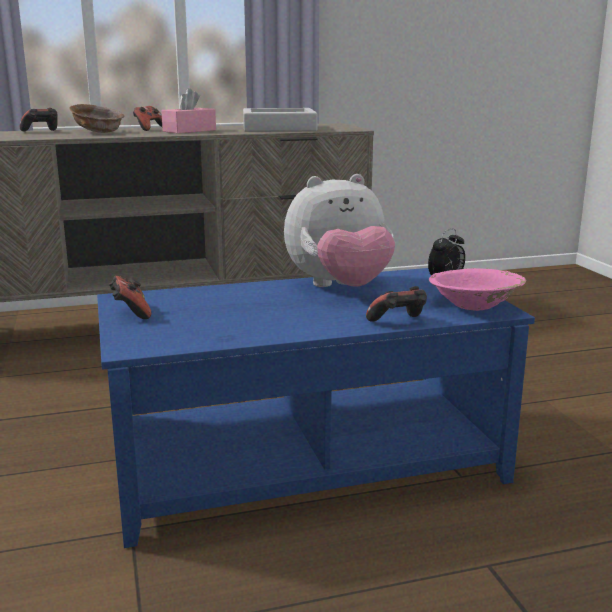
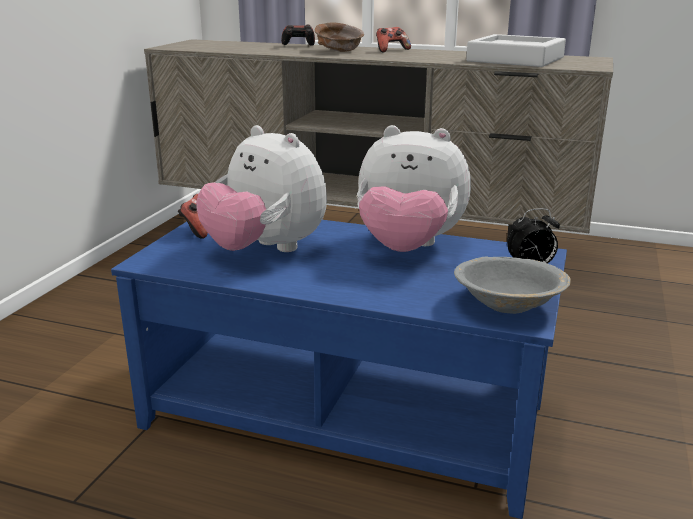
camera: 35 degrees right, 5 degrees up
(189, 131) = (419, 55): pink tissue box -> none
(226, 314) = (265, 250): none -> plush toy
(398, 323) = (392, 302): game controller -> none
(474, 305) = (508, 305): pink bowl -> grey bowl

